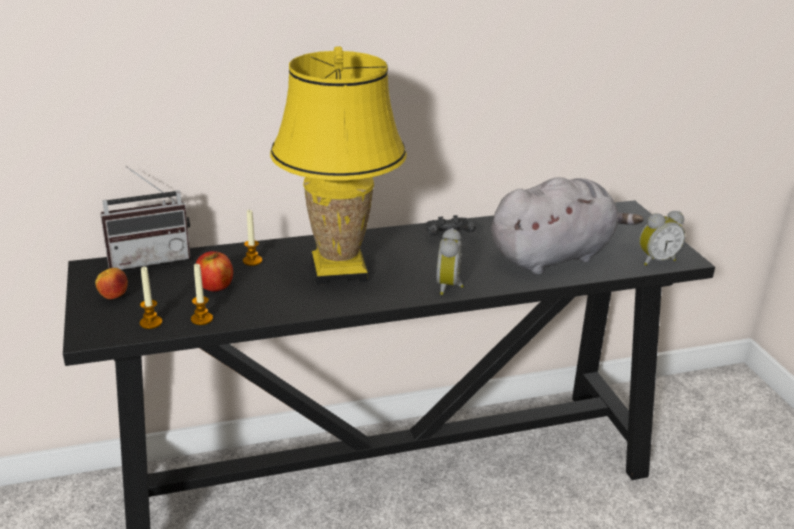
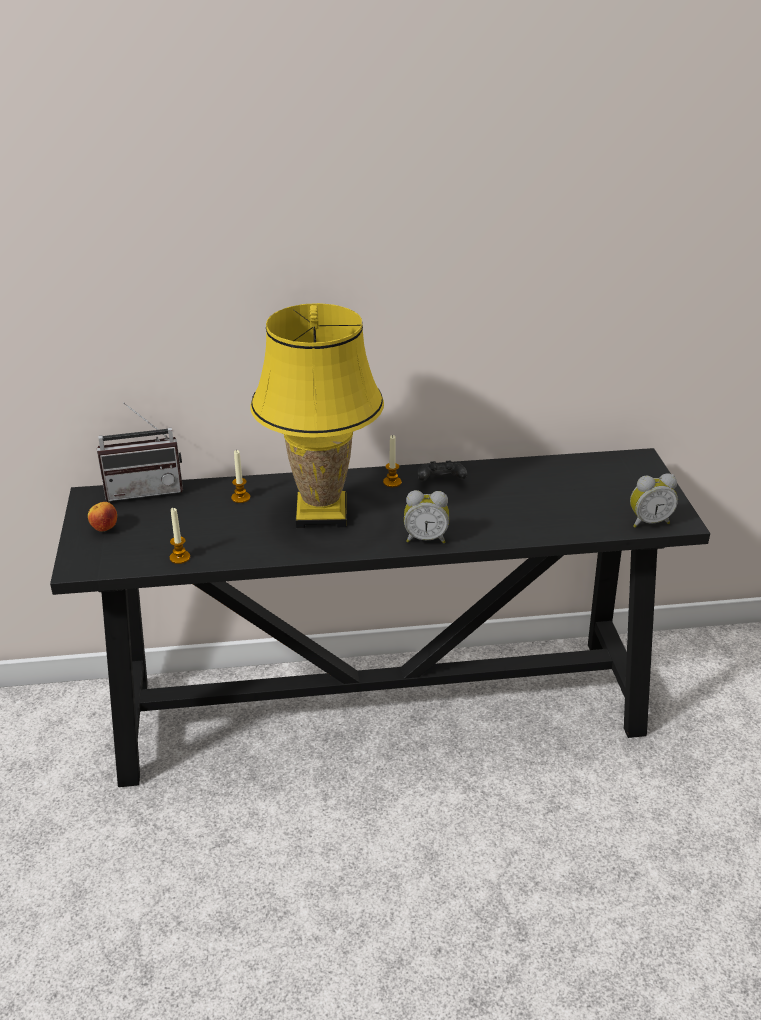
camera: 10 degrees right, 5 degrees up
(151, 323) = (133, 558): candle -> candle (392, 482)
(215, 286) = (199, 523): apple -> none
(450, 286) = (425, 538): alarm clock -> alarm clock turned 105 degrees counterclockwise
(554, 256) = (542, 510): grey plush toy -> none

